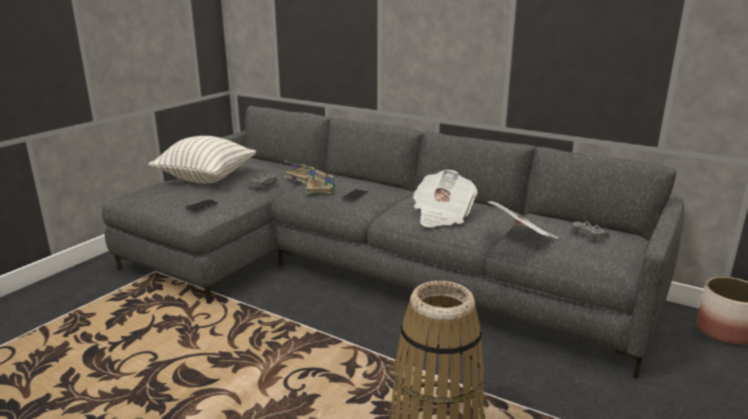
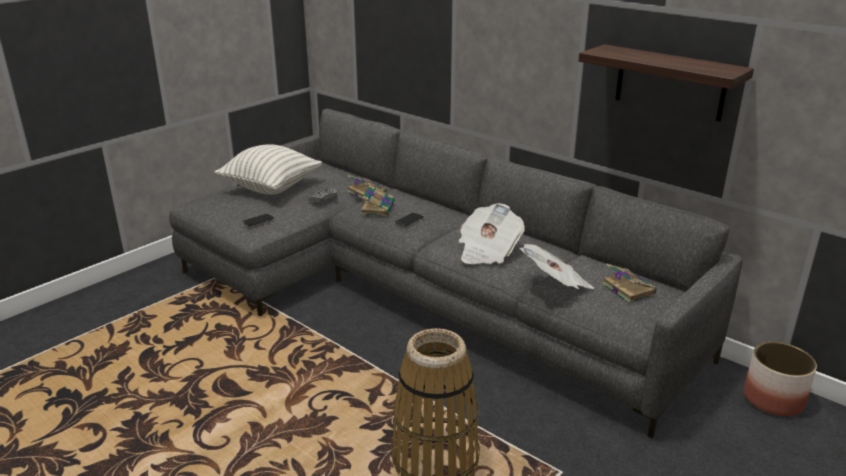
camera: 10 degrees right, 5 degrees up
(588, 236) = (627, 289): grey game controller -> book
(603, 42) = (670, 83): none -> shelf

